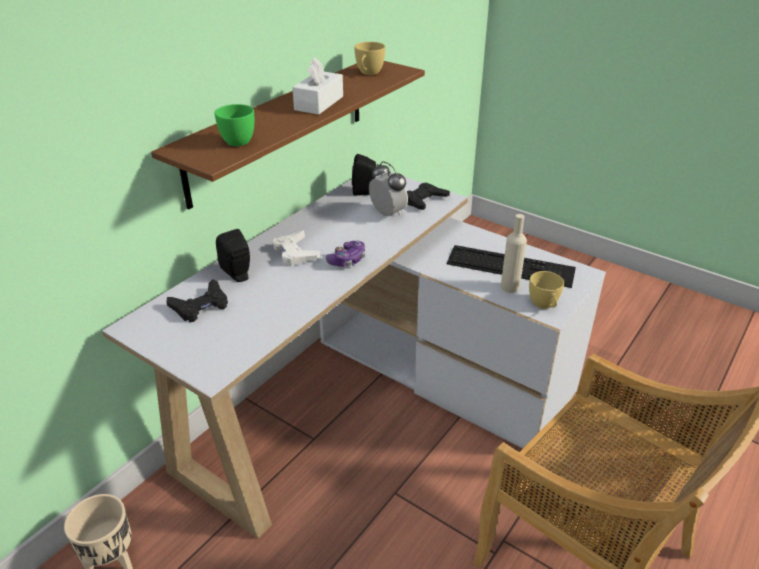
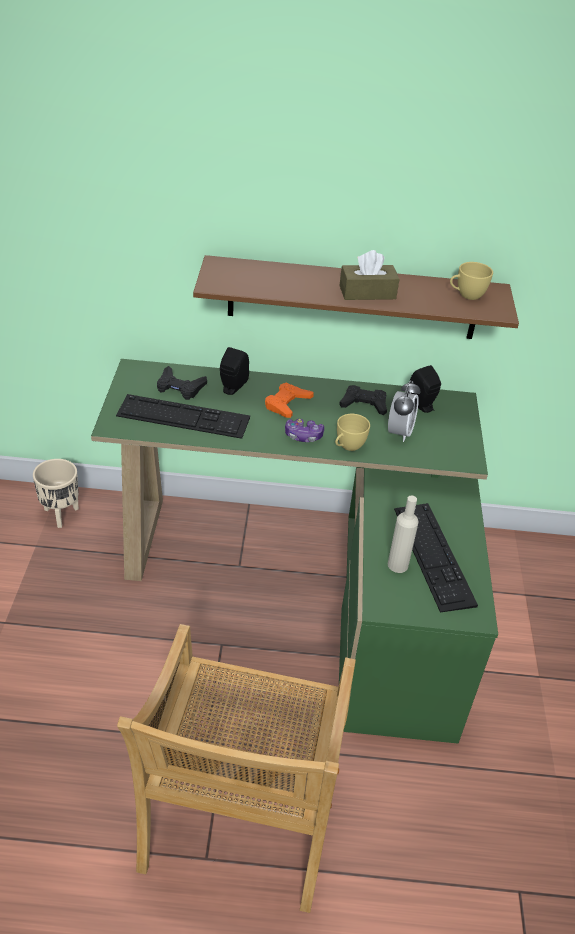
camera: 55 degrees right, 5 degrees up
(237, 140) = (257, 281): green cup -> none
(249, 320) = (183, 417): none -> keyboard
(295, 253) = (287, 404): white game controller -> orange game controller
(319, 103) = (367, 292): white tissue box -> brown tissue box
(371, 399) = (312, 583): white desk -> green desk
(424, 200) = (448, 447): black game controller -> black game controller (364, 404)
(544, 305) = (390, 599): yellow cup -> yellow cup (347, 447)

